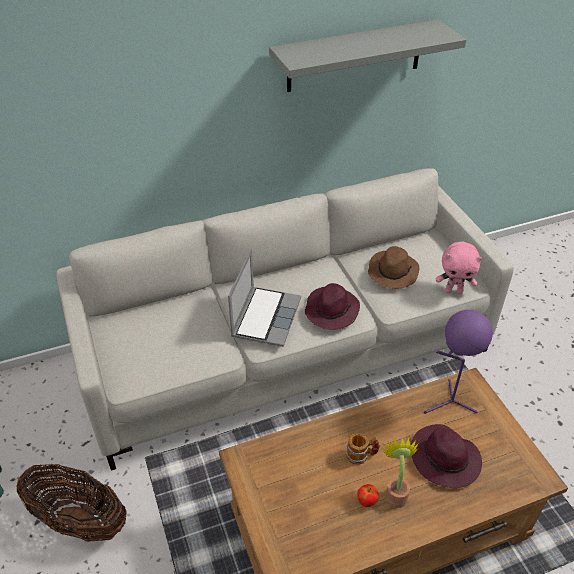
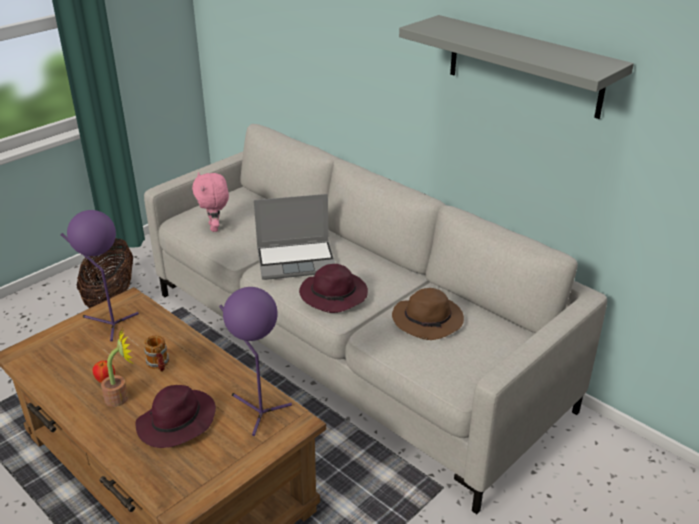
camera: 65 degrees right, 10 degrees down
(274, 483) = (109, 323): none -> purple table lamp
(454, 291) = (438, 376): pink plush toy -> pink plush toy (215, 228)

